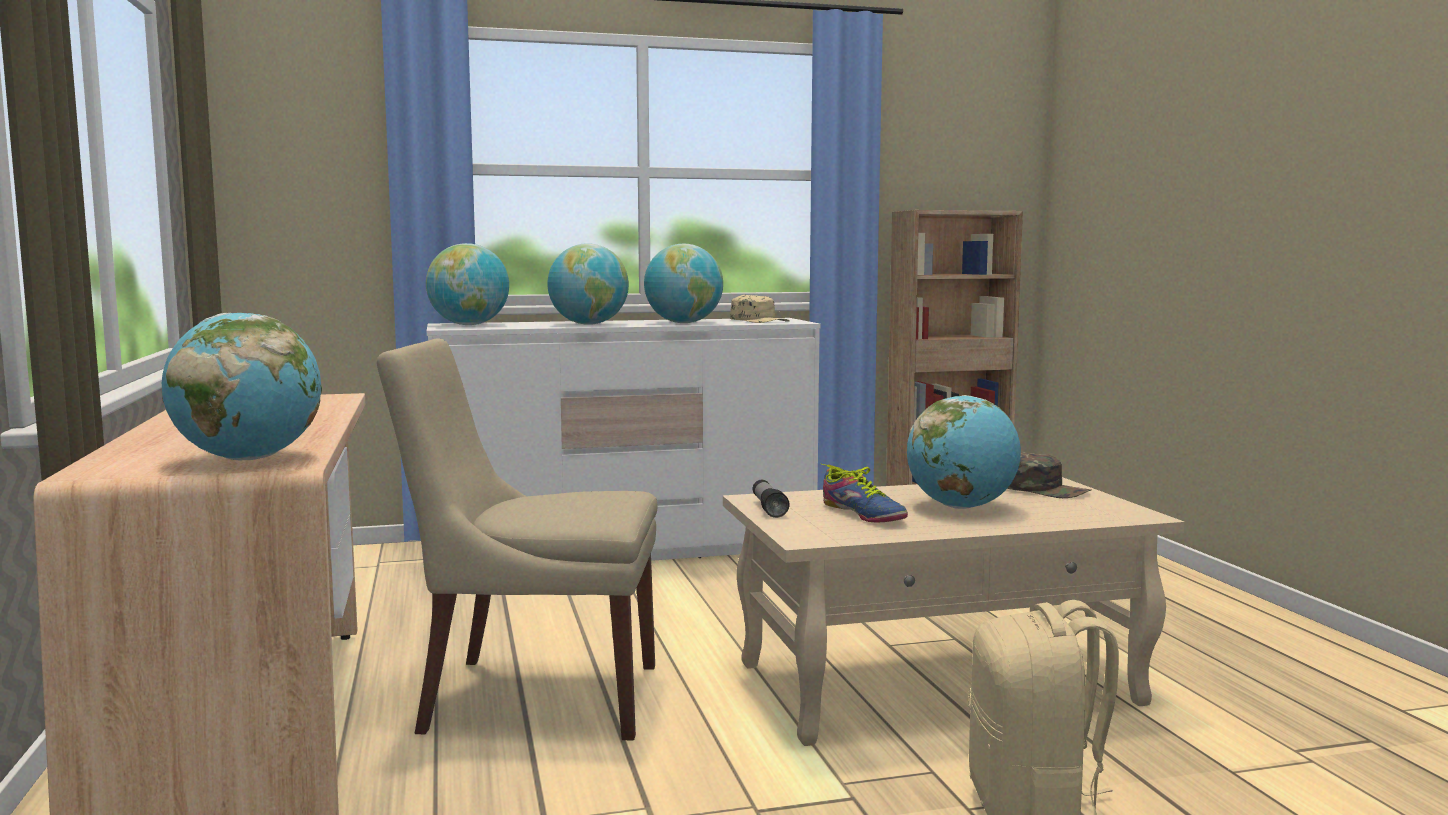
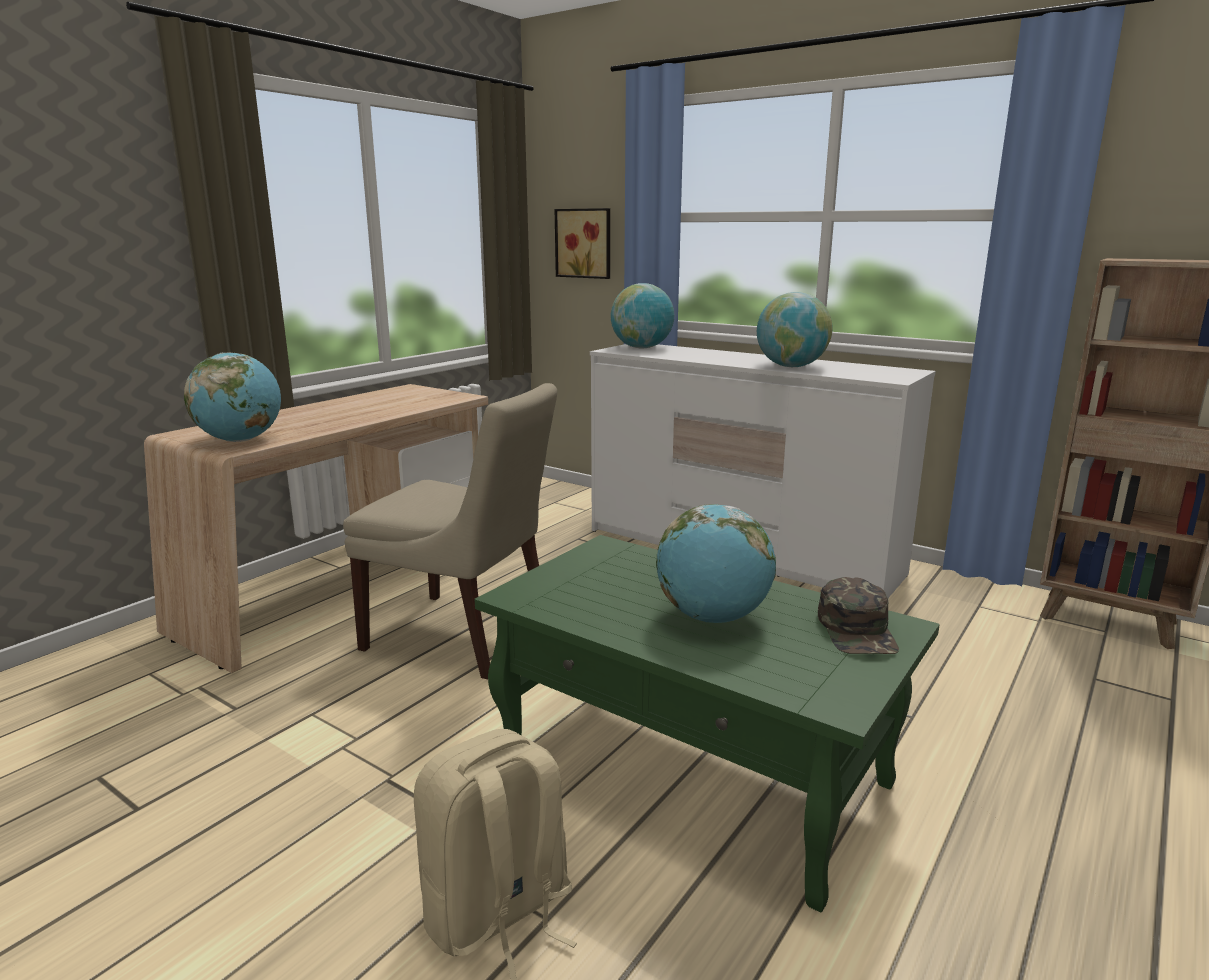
camera: 50 degrees right, 10 degrees up
(301, 200) = (585, 243): none -> picture
(533, 698) = (464, 636): beige chair -> beige chair turned 150 degrees clockwise
(588, 324) = (715, 358): globe -> none
(759, 321) = (871, 372): beige cap -> none
(768, 508) = (584, 558): flashlight -> none
(863, 514) = (622, 590): shoe -> none
(939, 683) = (695, 770): beige coffee table -> green coffee table

